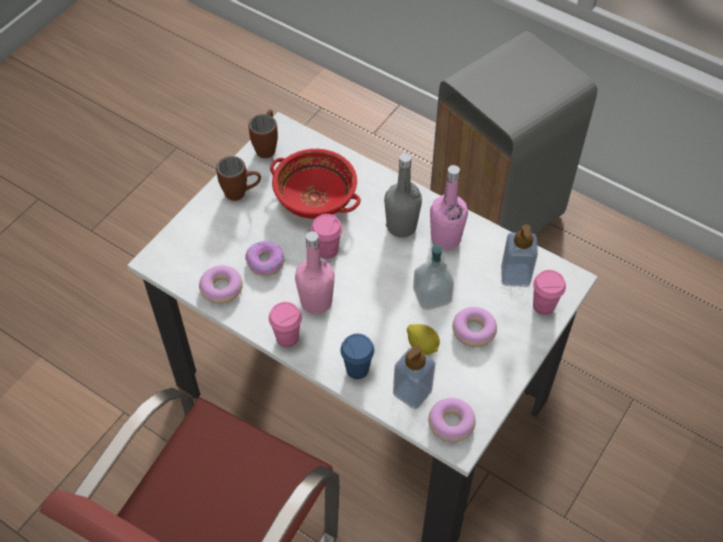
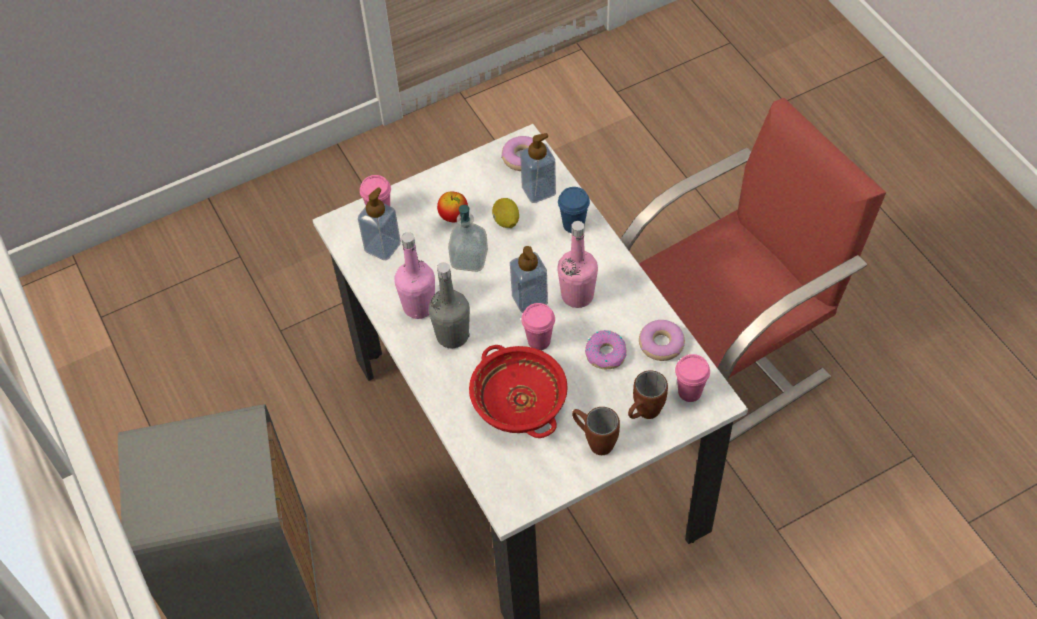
camera: 150 degrees left, 0 degrees up
(267, 146) = (537, 491): brown mug -> brown mug (643, 414)
(287, 338) = (620, 274): pink cup -> pink cup (689, 392)
(356, 281) = (529, 299): none -> soap dispenser
(474, 330) = (454, 217): donut -> apple

